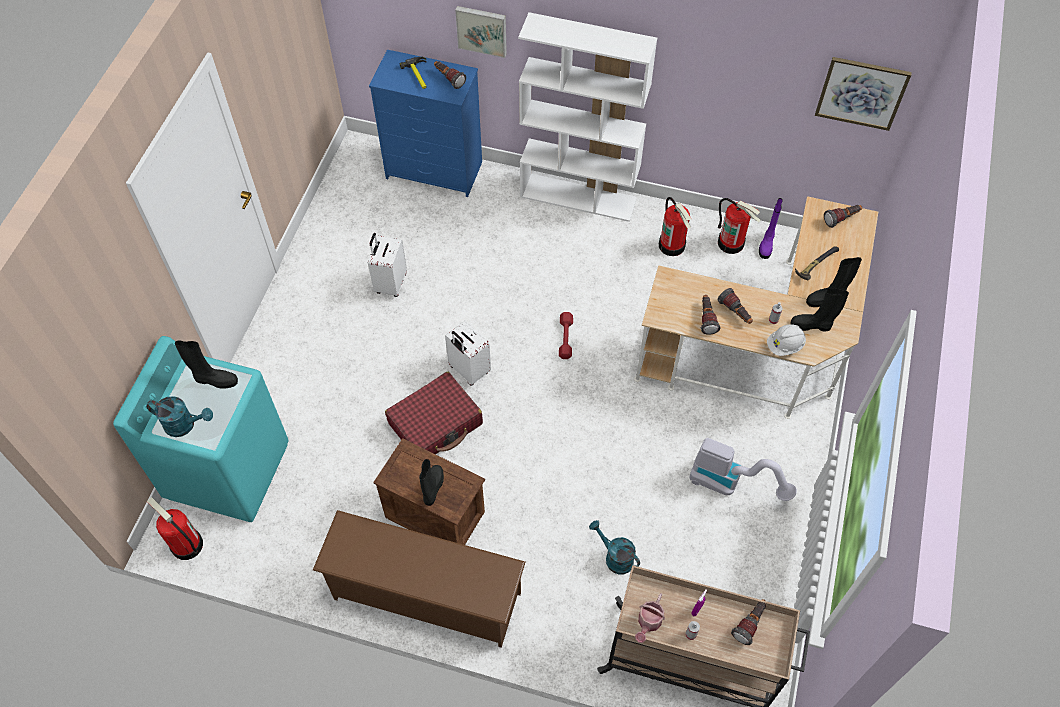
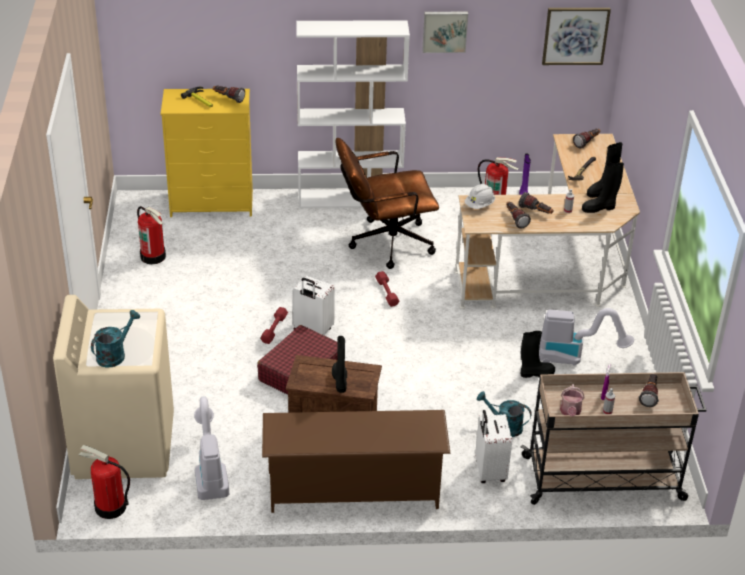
camera: 20 degrees left, 20 degrees down
(185, 425) = (115, 354): turquoise watering can -> turquoise watering can turned 45 degrees counterclockwise
(214, 380) = (125, 321): black boot -> black boot (536, 373)
(228, 470) = (123, 445): turquoise washing machine -> beige washing machine
(296, 528) = (209, 471): none -> vacuum cleaner
(390, 283) = (211, 286): white suitcase -> white suitcase (489, 471)
(431, 357) = (274, 329): none -> red dumbbell
(435, 170) = (212, 203): blue dresser -> yellow dresser
(482, 30) = (253, 49): picture -> picture (444, 31)
(589, 269) = (384, 243): none -> brown office chair
(672, 245) = (446, 215): fire extinguisher -> fire extinguisher (153, 256)
(785, 345) = (585, 224): white hard hat -> white hard hat (479, 205)

